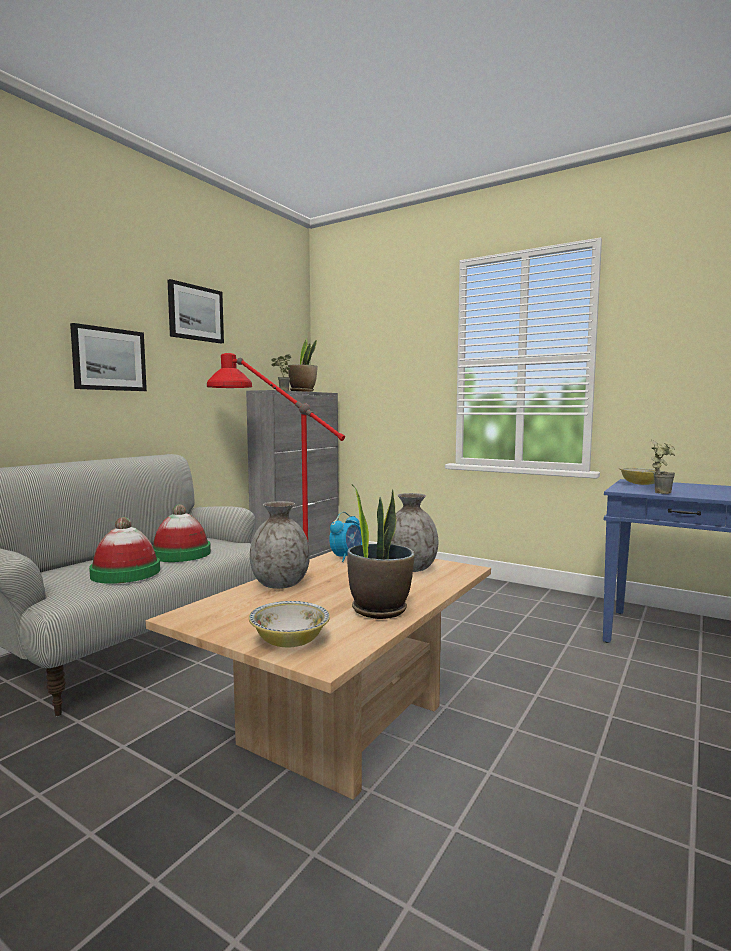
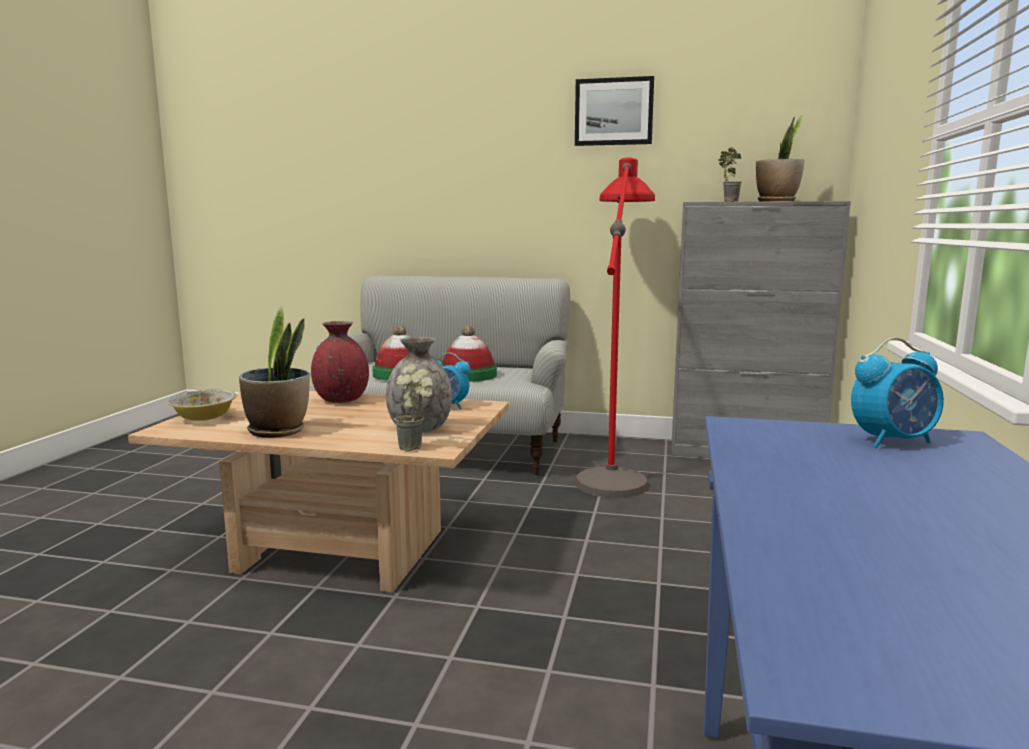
camera: 70 degrees right, 5 degrees up
(109, 359) = (503, 179): picture -> none
(280, 585) = (341, 400): grey vase -> red vase
(641, 484) = (893, 441): bowl -> alarm clock
(661, 492) = (758, 450): potted plant -> potted plant (417, 448)

